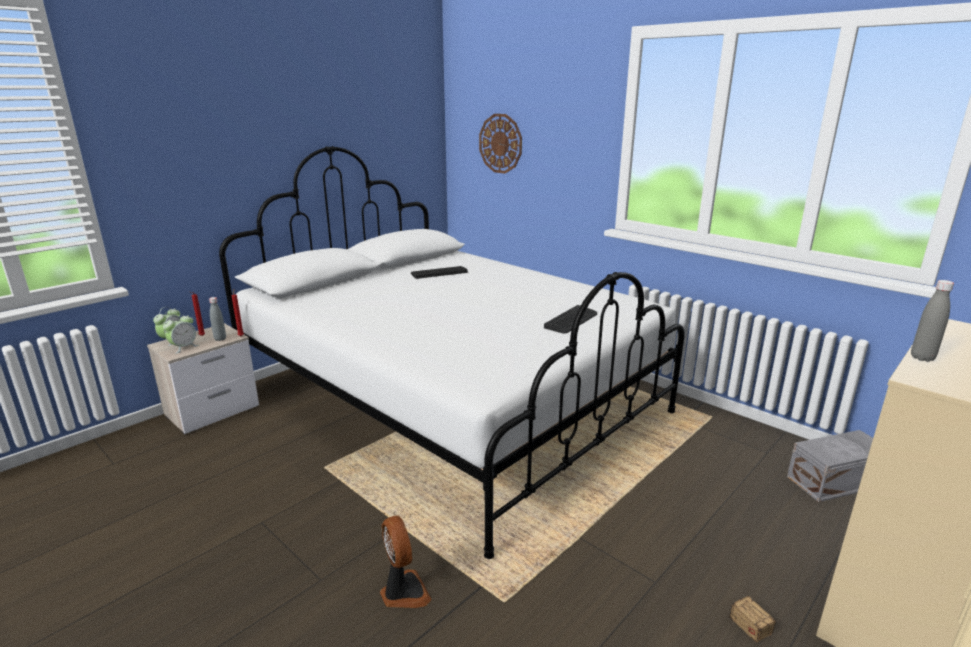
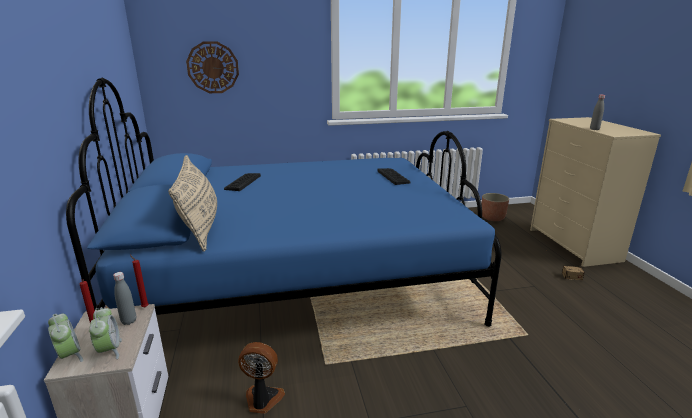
camera: 55 degrees left, 0 degrees up
(320, 292) = (200, 226): none -> beige pillow
(403, 592) = (500, 370): fan -> fan (262, 400)
(450, 400) = (300, 278): white bed -> blue bed
(837, 482) = (492, 218): grey storage box -> planter

